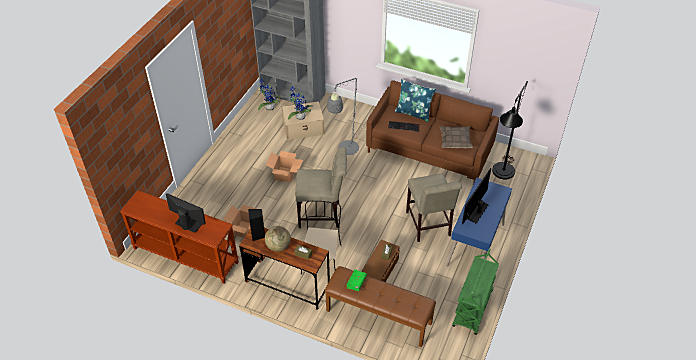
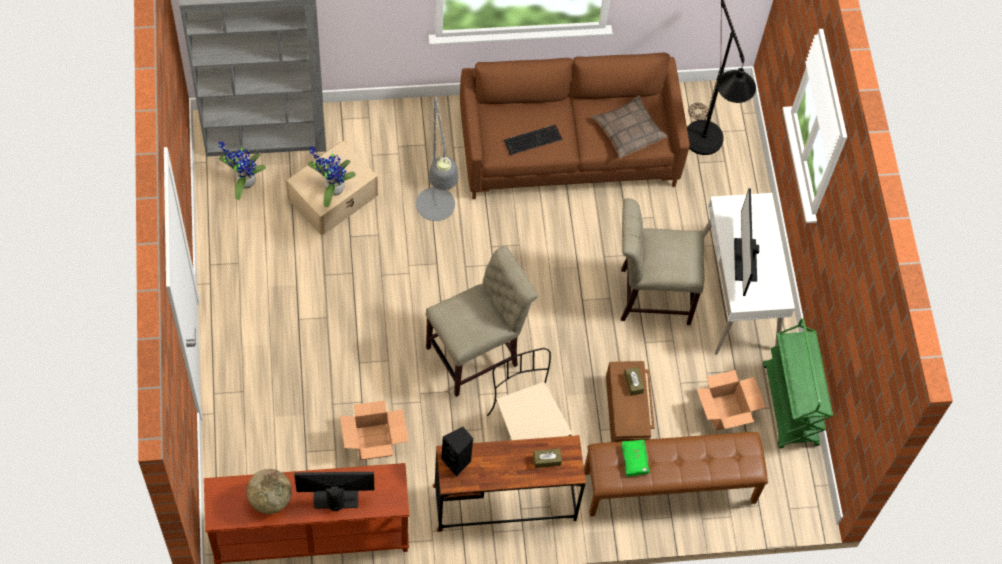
camera: 35 degrees left, 15 degrees up
(278, 246) = (501, 466): globe -> globe (270, 499)
(285, 174) = (366, 306): cardboard box -> cardboard box (724, 411)
(413, 113) = (532, 104): blue pillow -> none
(428, 226) = (650, 295): beige chair -> beige chair turned 135 degrees clockwise
(475, 245) = (736, 296): blue desk -> white desk

